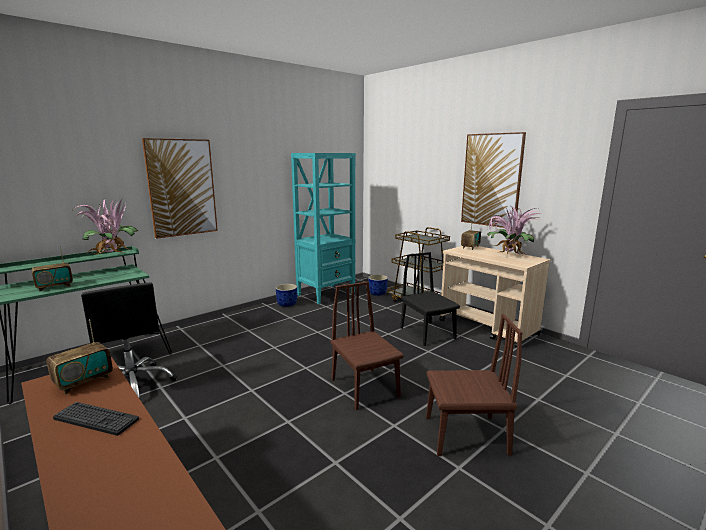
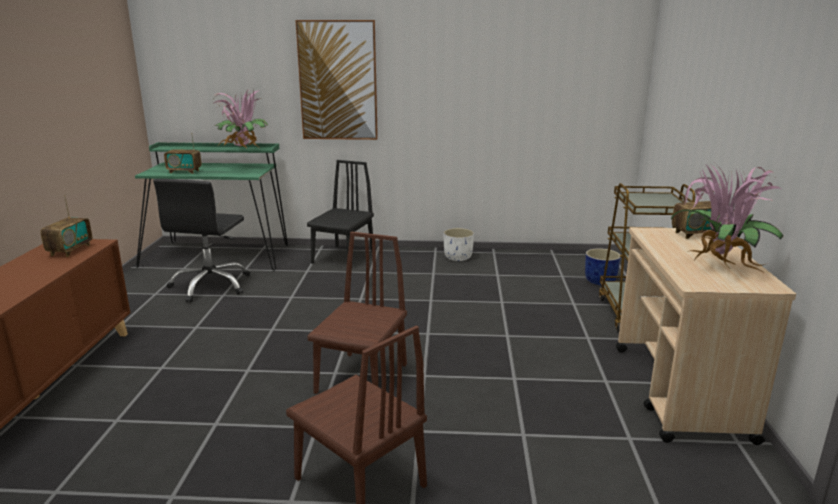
camera: 45 degrees right, 5 degrees up
(83, 382) = (70, 250): radio -> radio turned 75 degrees counterclockwise
(96, 419) = (24, 276): keyboard -> none
(287, 304) = (458, 257): blue planter -> white planter
(326, 294) = (527, 260): turquoise bookcase -> none
(427, 333) = (561, 357): black chair -> black chair (343, 257)
(491, 180) = (763, 106): picture -> none

